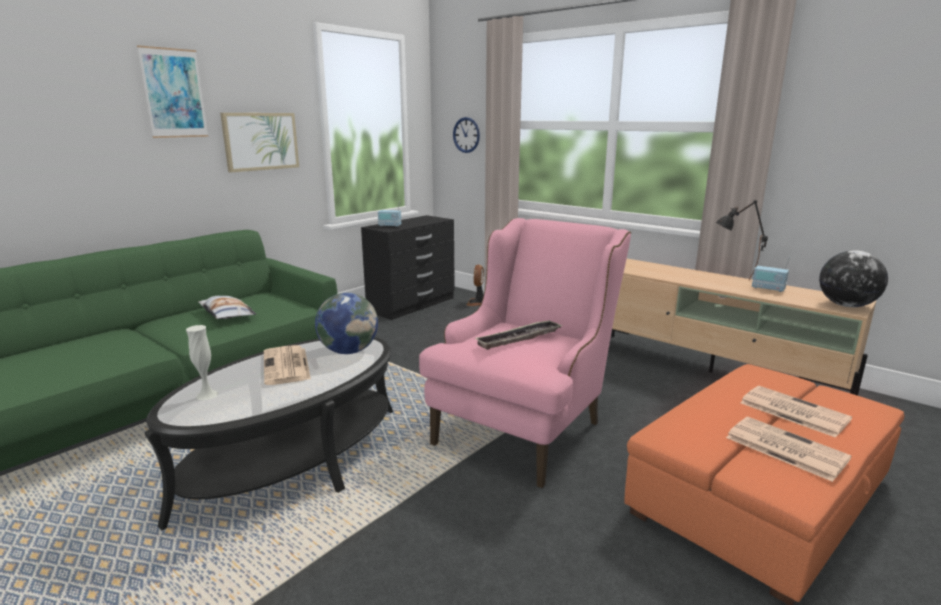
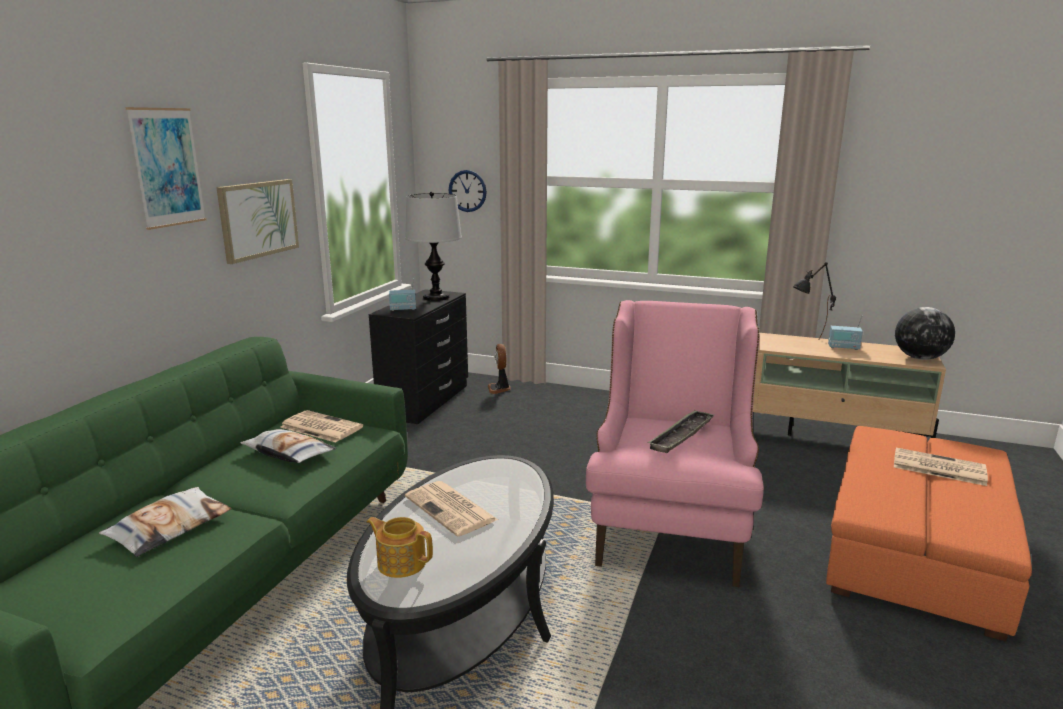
camera: 20 degrees left, 0 degrees up
(100, 347) = (169, 527): none -> pillow
(207, 395) = (401, 562): white vase -> teapot
(349, 351) = (500, 478): globe -> none
(426, 220) = (436, 297): none -> table lamp
(784, 448) = (961, 503): newspaper -> newspaper (320, 427)

